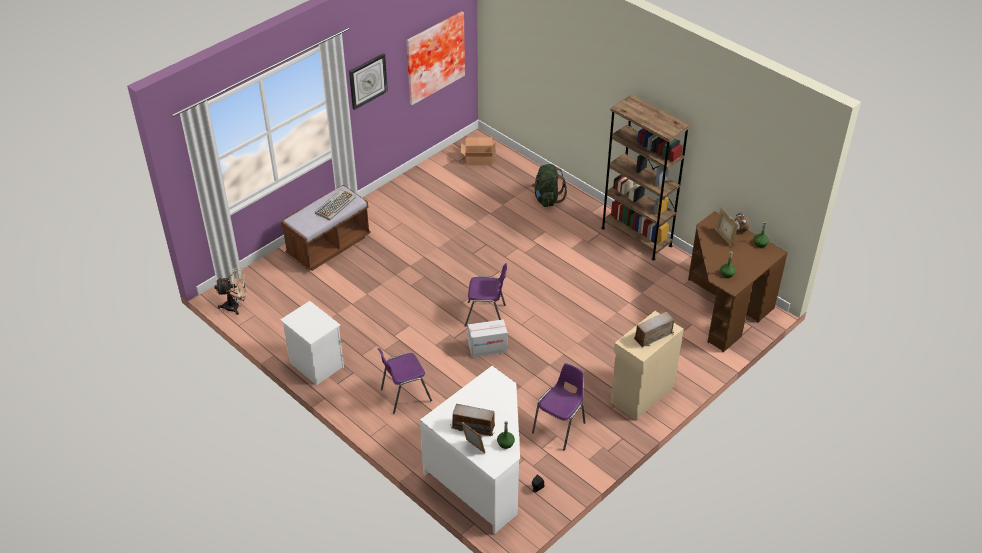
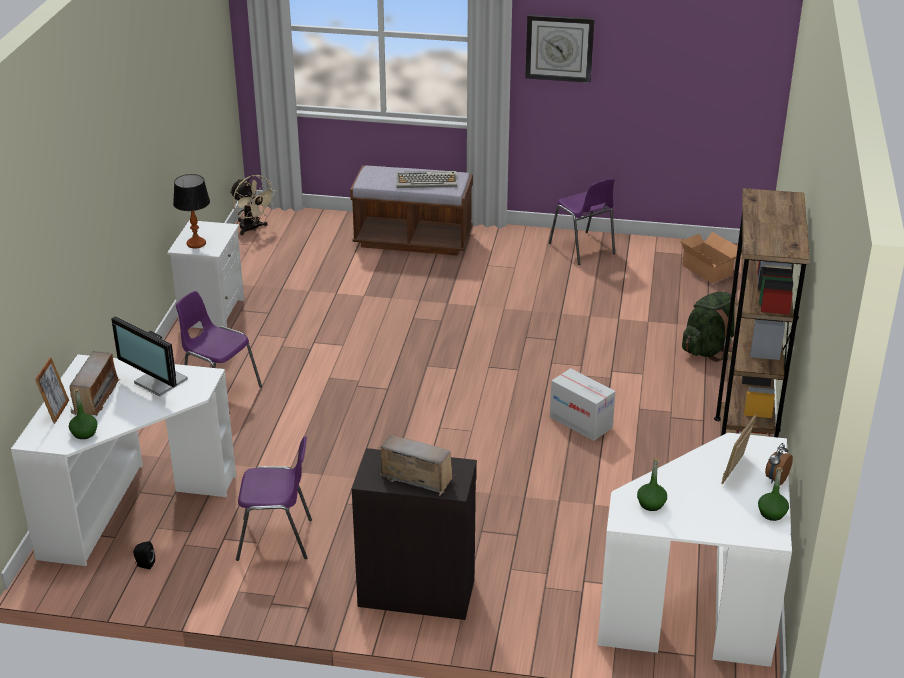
camera: 55 degrees right, 10 degrees down
(314, 327) = (196, 244): none -> table lamp
(434, 56) = (692, 75): picture -> none
(473, 426) = (96, 397): radio -> radio turned 150 degrees counterclockwise
(482, 395) = (159, 382): none -> monitor
(486, 315) = (424, 393): purple chair -> purple chair (583, 249)
(487, 348) = (366, 418): cardboard box -> cardboard box (581, 422)
(641, 394) = (416, 591): beige cabinet -> black cabinet
(723, 307) = (699, 605): brown desk -> white desk

